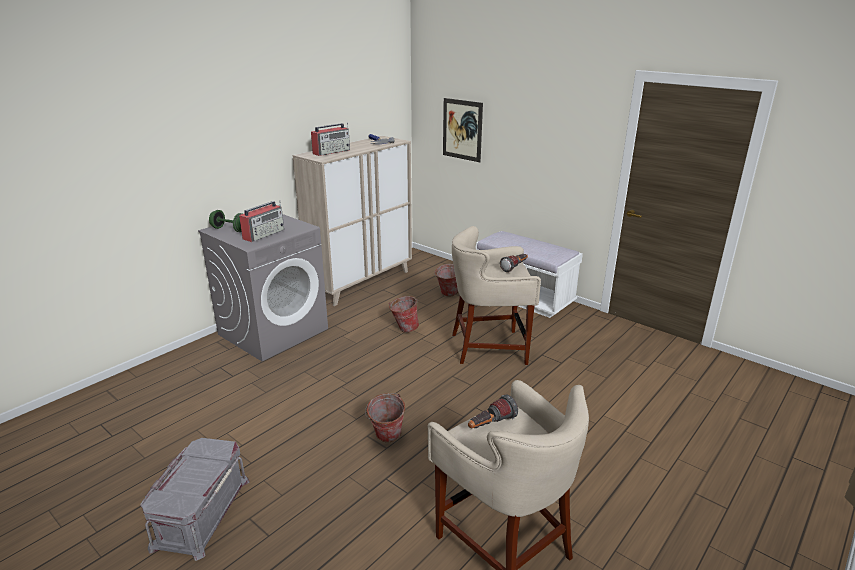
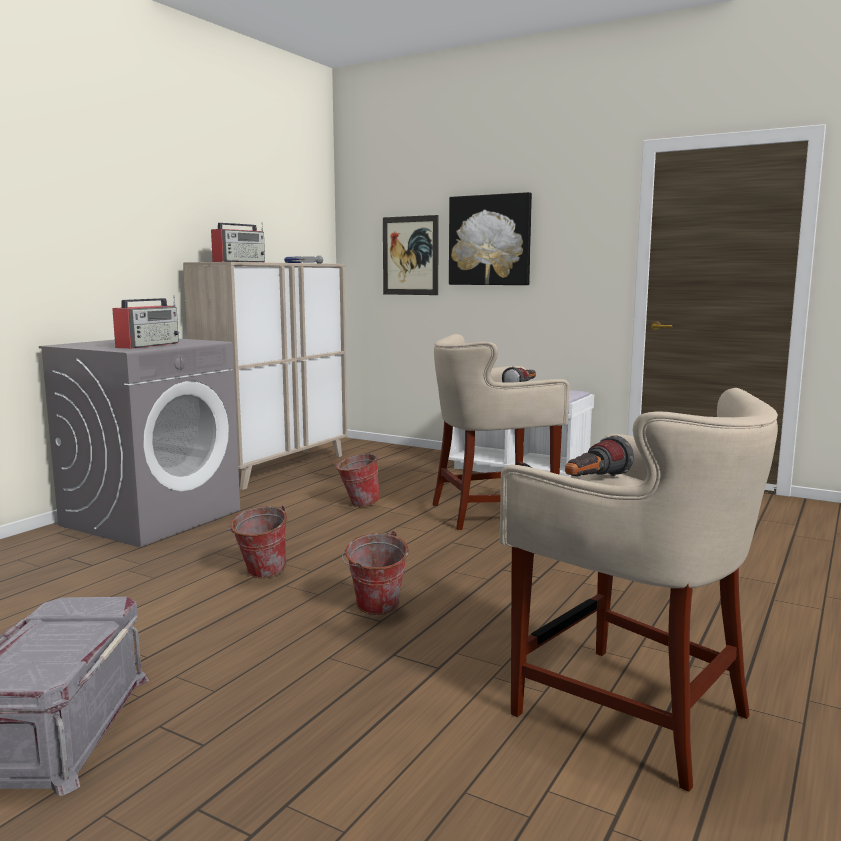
camera: 10 degrees left, 15 degrees down
(230, 229) = (91, 344): green dumbbell -> none
(447, 294) = (407, 472): bucket -> bucket (260, 574)
(518, 128) = (490, 240): none -> picture

